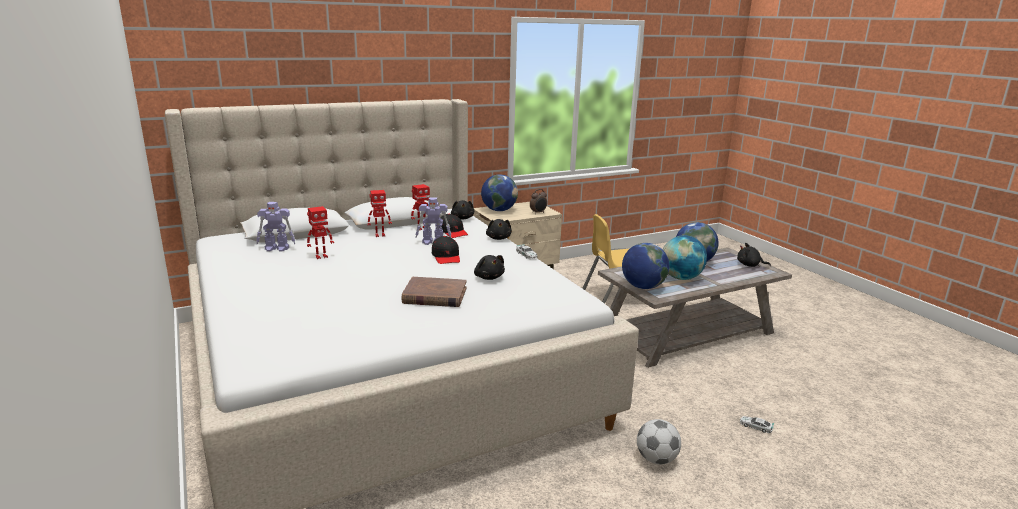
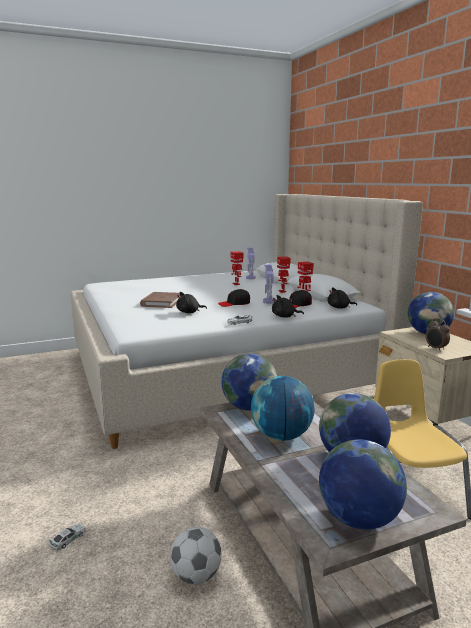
camera: 95 degrees right, 5 degrees down
(656, 459) = (62, 463): football -> football (196, 576)
(750, 265) = (358, 519): black plush toy -> globe

